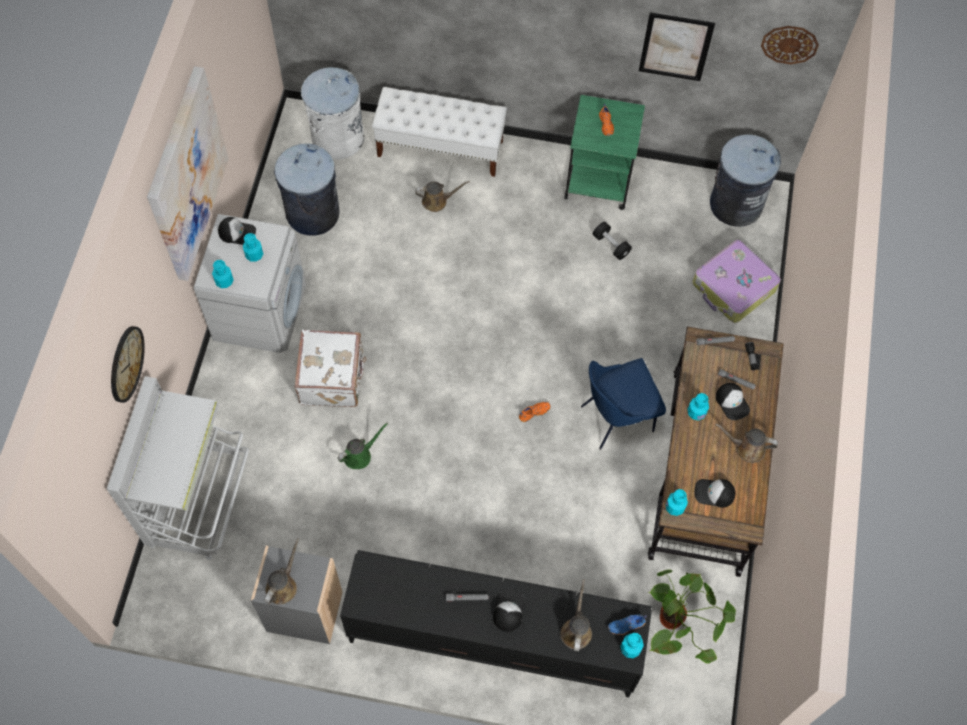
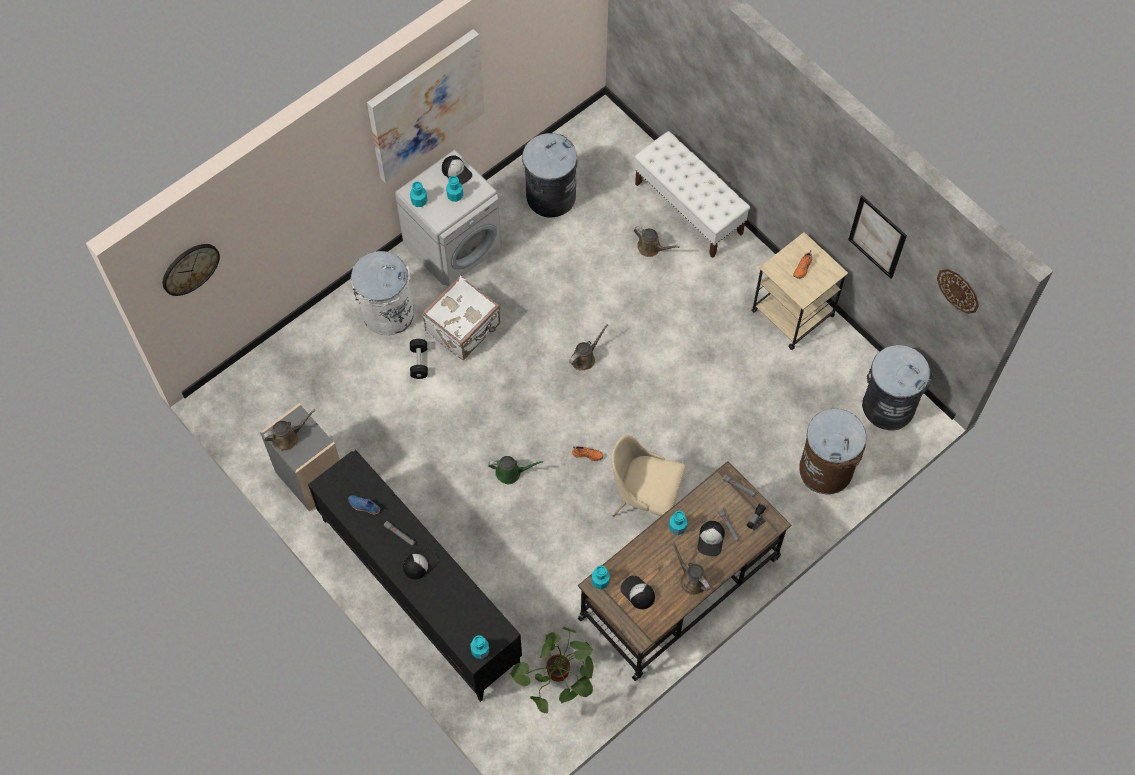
camera: 40 degrees right, 0 degrees up
(126, 364) = (285, 210): wall clock -> wall clock (190, 268)
(200, 501) = (304, 352): white shoe rack -> none
(337, 138) = (616, 150): white trash can -> white trash can (387, 312)
(360, 455) = (437, 397): green watering can -> green watering can (511, 472)
(576, 630) = (454, 610): brown watering can -> brown watering can (585, 358)
(599, 180) = (793, 314): green cart -> beige cart
(611, 245) = (757, 371): black dumbbell -> black dumbbell (419, 362)
(616, 419) = (645, 503): blue chair -> beige chair
(626, 626) = (491, 634): blue shoe -> blue shoe (364, 506)
(733, 288) = (826, 469): suitcase -> brown trash can

